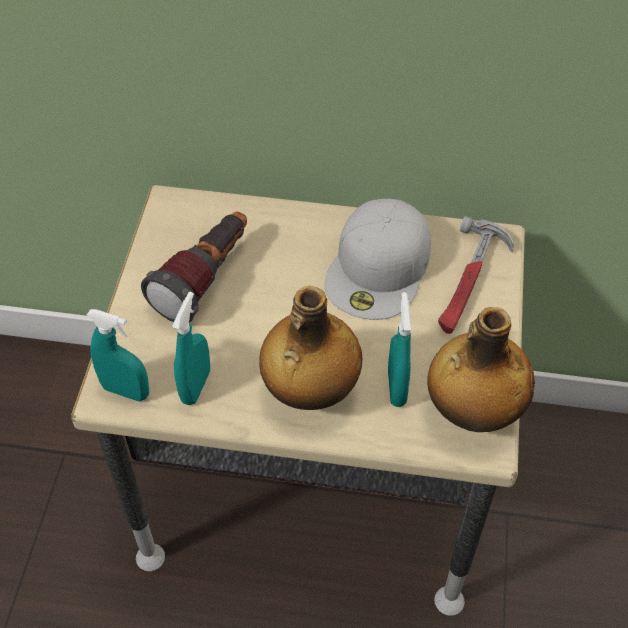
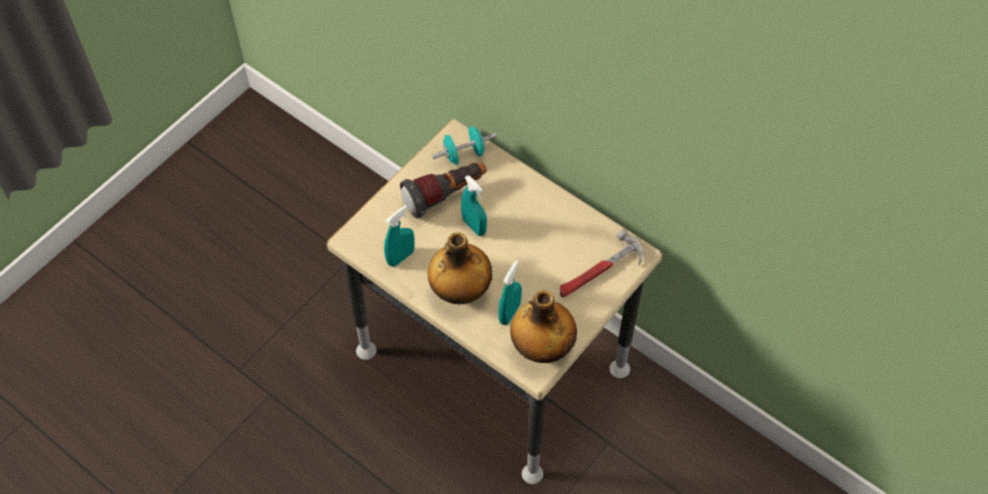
camera: 30 degrees right, 5 degrees up
(126, 391) = (362, 241): turquoise spray bottle -> turquoise spray bottle (474, 226)
(196, 220) = (464, 154): none -> turquoise dumbbell
(379, 268) = (551, 237): white cap -> none

